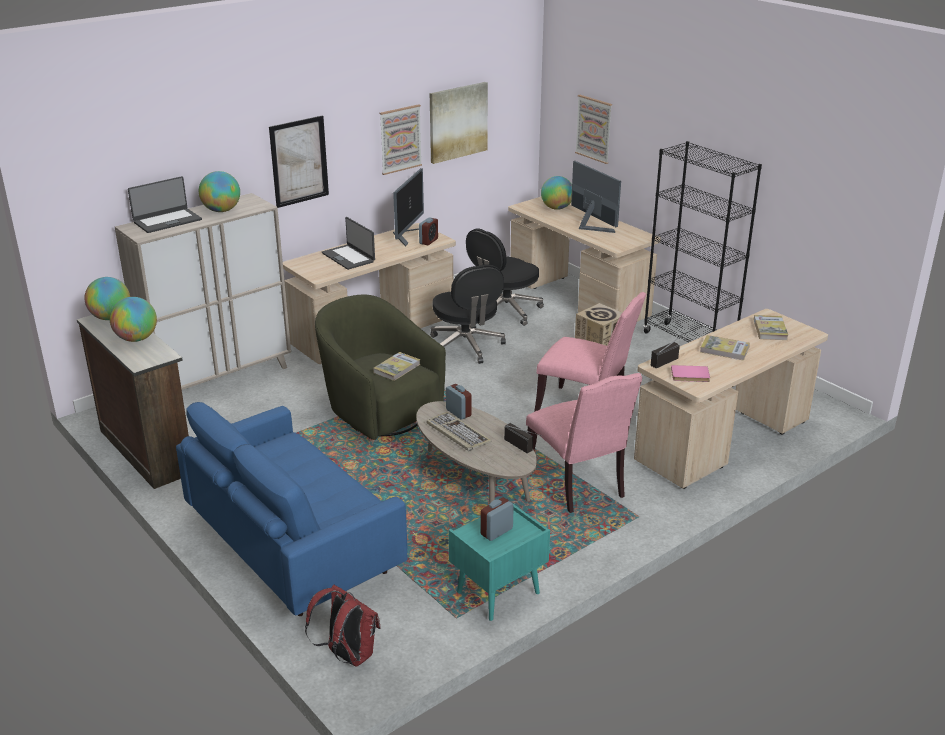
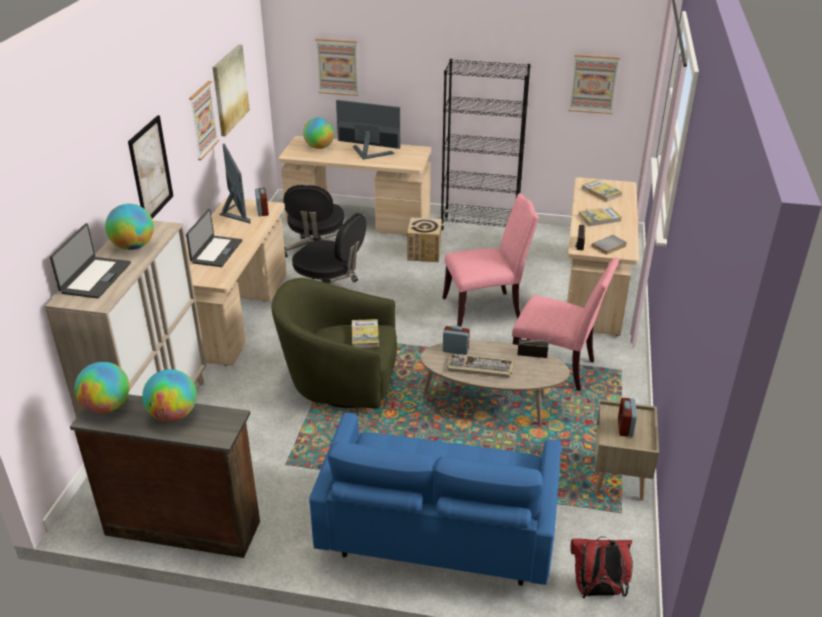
camera: 40 degrees left, 5 degrees up
(349, 257) = (216, 251): laptop -> laptop turned 90 degrees counterclockwise
(498, 593) = (619, 477): turquoise nightstand -> beige nightstand
(690, 376) = (610, 246): pink book -> grey book
(827, 204) = (593, 84): none -> picture

